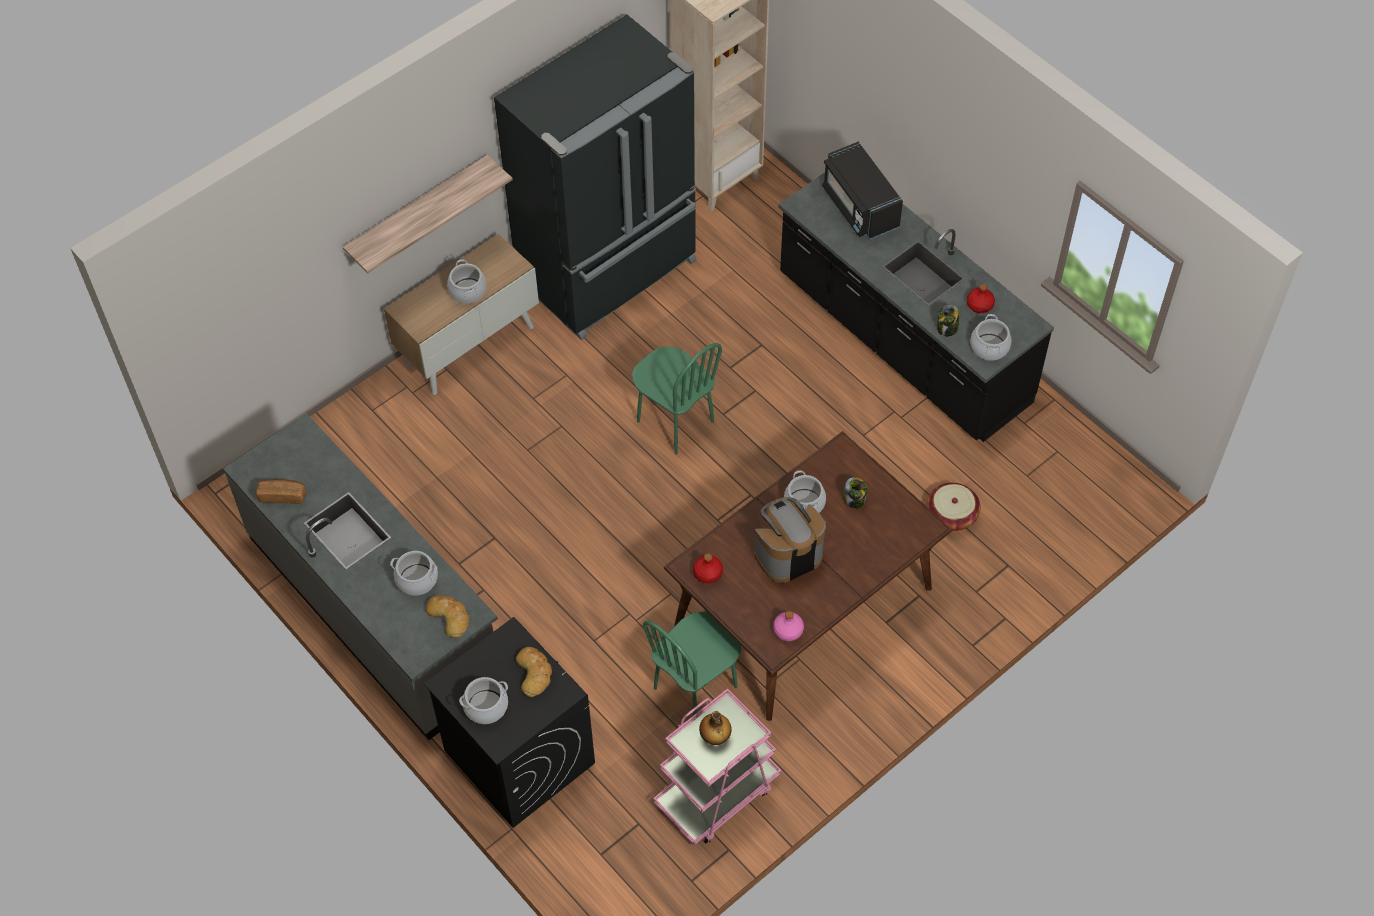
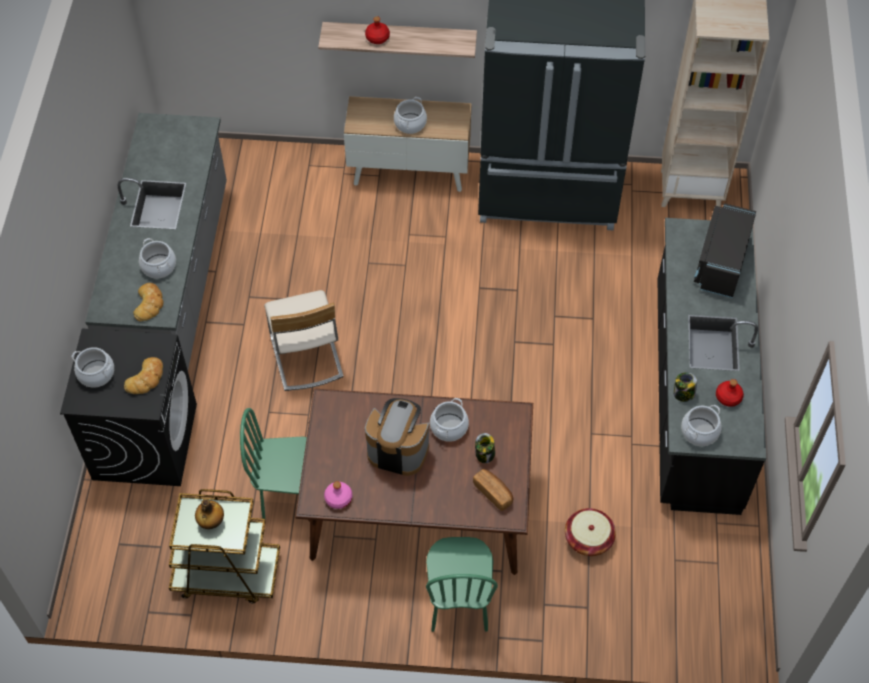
camera: 45 degrees right, 0 degrees up
(282, 495) = (149, 155): bread -> bread (493, 492)
(569, 570) = (305, 356): none -> beige chair
(675, 422) = (477, 321): green chair -> green chair (459, 604)
(707, 573) = (334, 416): red bottle -> red bottle (377, 37)
(716, 793) = (226, 573): pink cart -> brown cart

